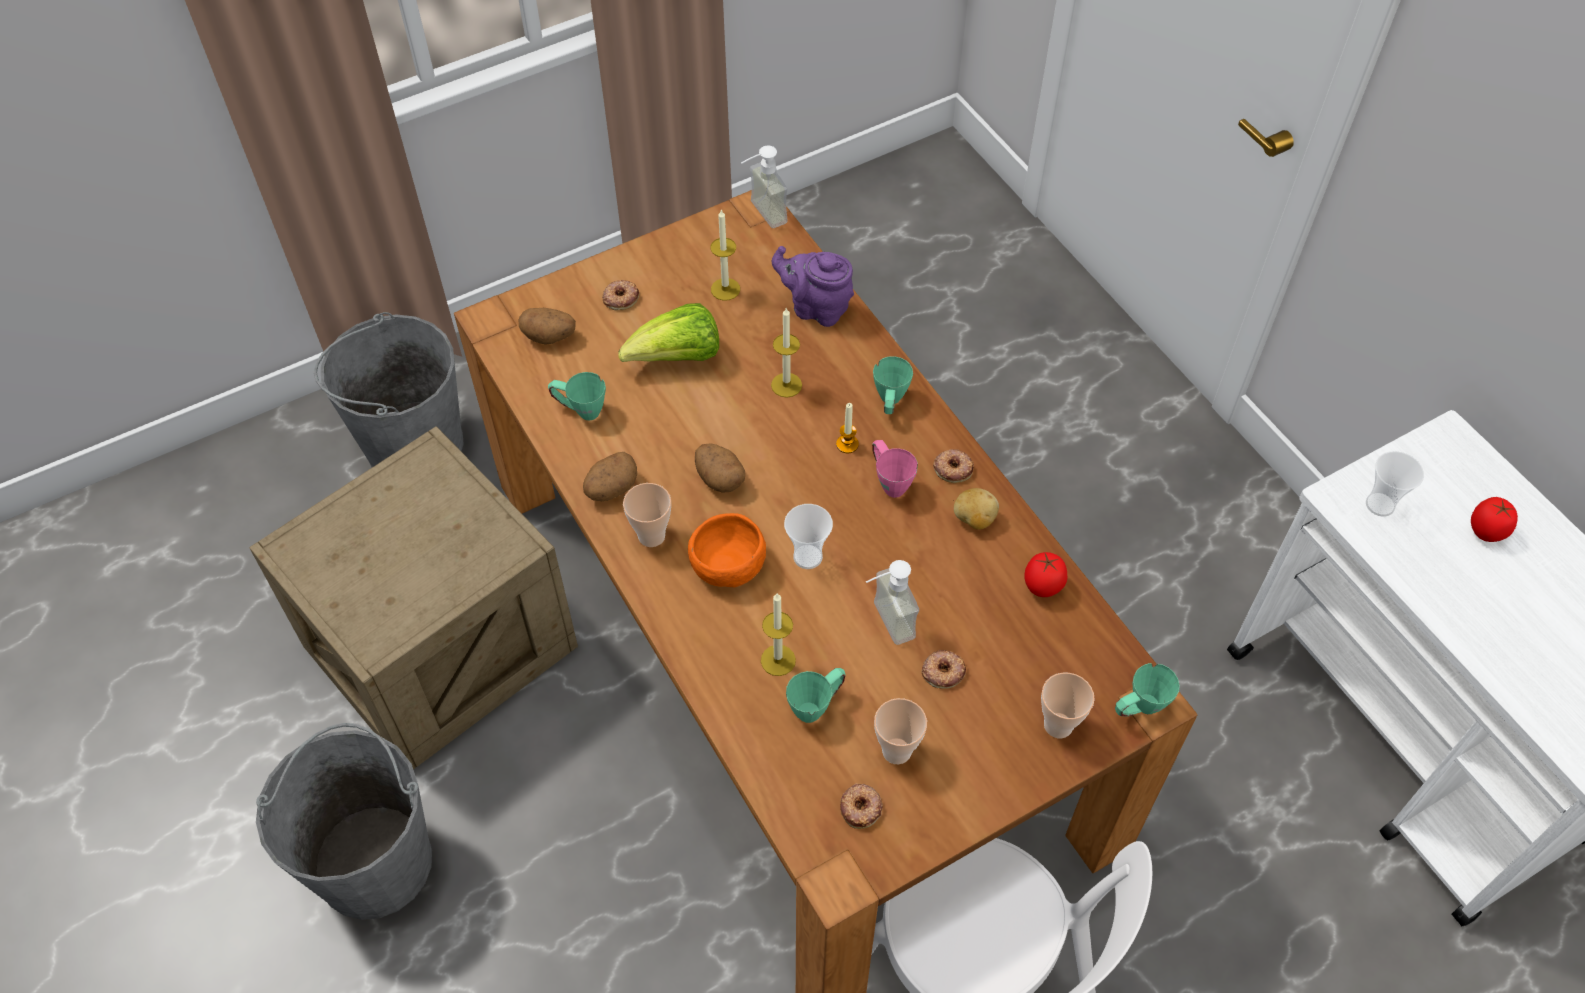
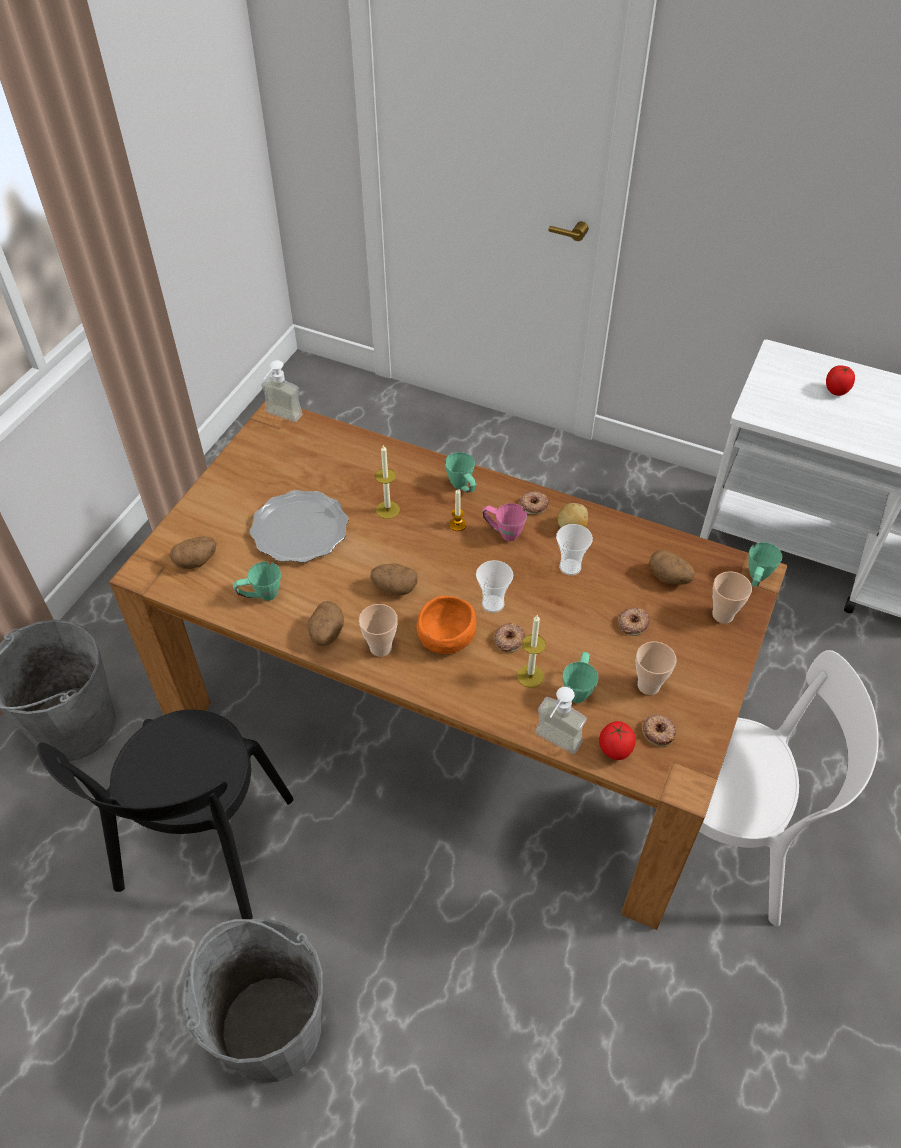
camera: 35 degrees left, 5 degrees down
(439, 647) = (203, 850): crate -> black chair
(620, 297) = (227, 512): donut -> donut (509, 640)
(678, 358) = (300, 530): lettuce -> plate
(725, 289) = (296, 472): candle -> none
(816, 308) = (366, 455): purple teapot -> none
(883, 624) = (574, 617): soap dispenser -> soap dispenser (553, 745)
(1035, 644) = (669, 577): none -> potato
(1042, 586) = (644, 543): tomato -> tomato (614, 750)
(1380, 504) = (775, 404): cup -> cup (570, 567)

